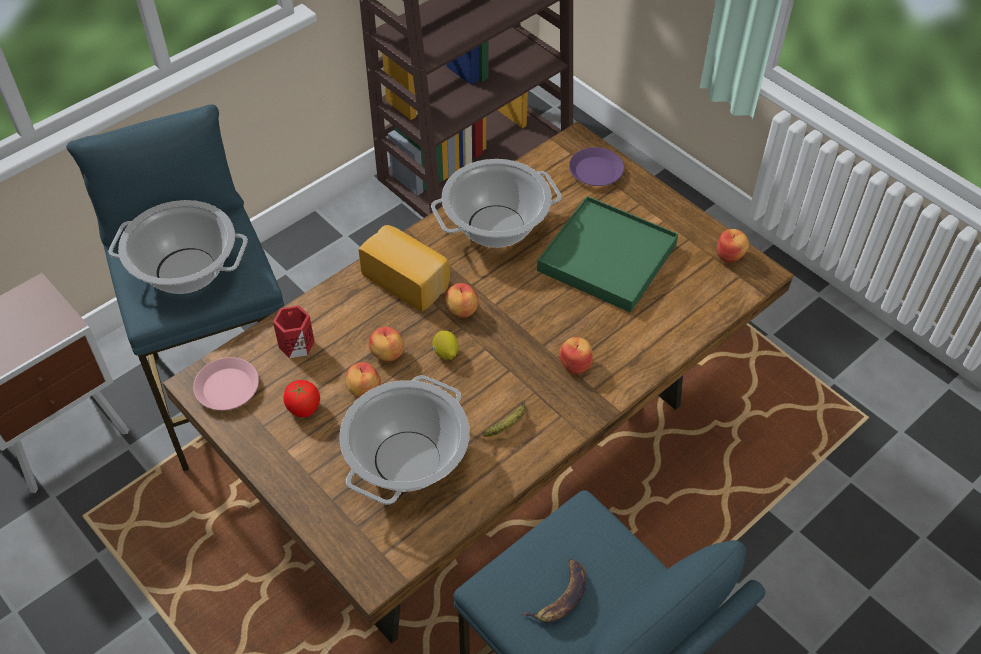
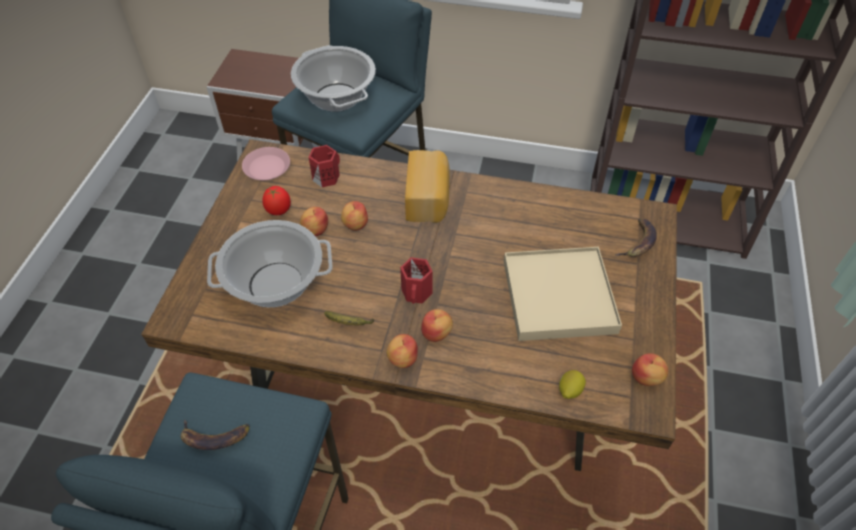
camera: 55 degrees right, 0 degrees up
(445, 353) = (382, 253): lemon -> lemon (569, 390)
(461, 310) = (427, 240): apple -> apple (402, 358)
(496, 227) = (521, 216): cooking pot -> none
(517, 352) = (417, 292): none -> red mug
(596, 171) = (638, 242): purple plate -> banana
(606, 257) = (558, 296): green tray -> beige tray

